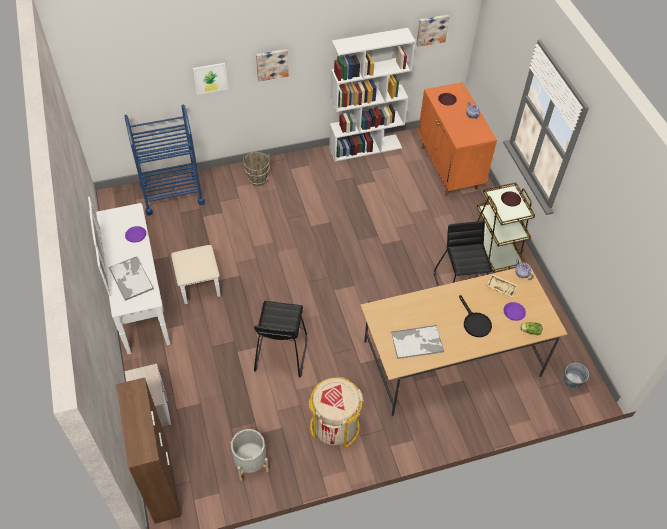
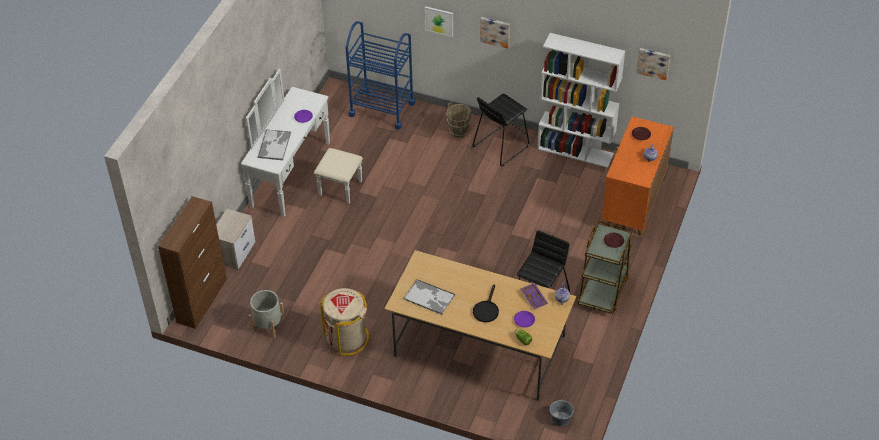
camera: 40 degrees right, 5 degrees down
(280, 354) = (355, 268): black stool -> black stool (500, 146)
(501, 287) = (534, 298): beige tray -> purple tray

